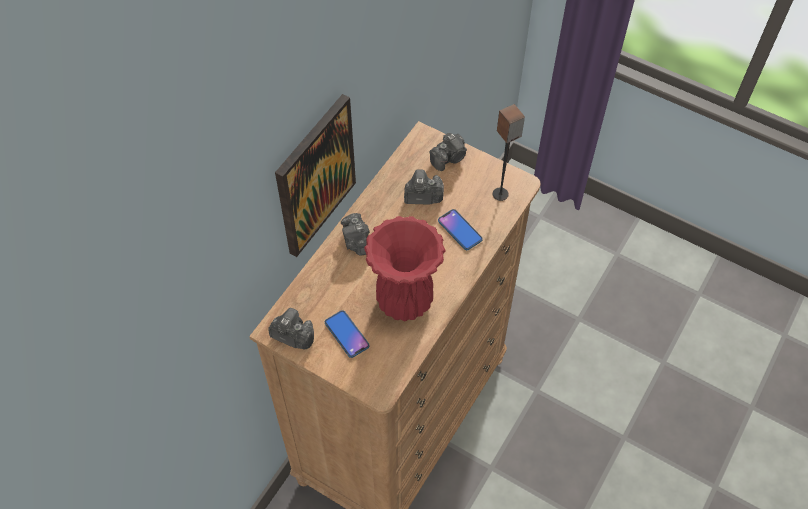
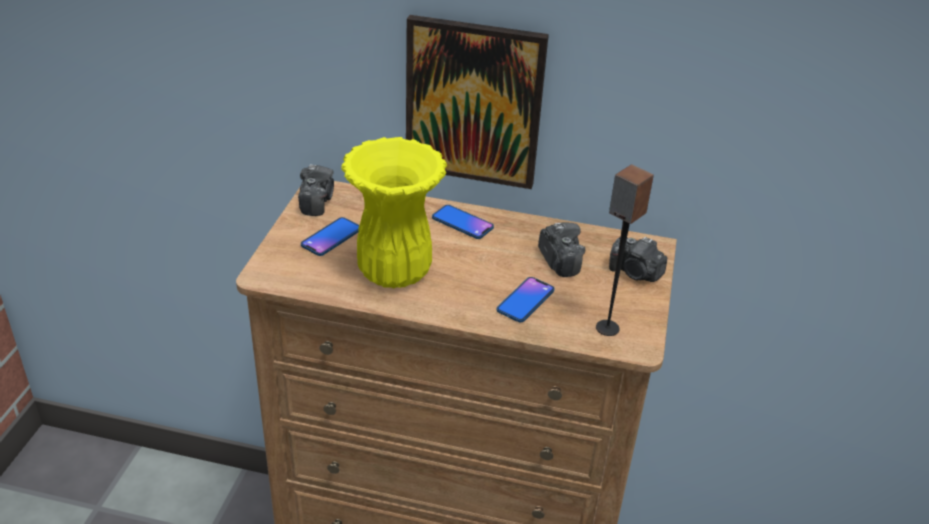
camera: 70 degrees right, 20 degrees down
(357, 242) = (462, 223): camera -> phone
(403, 302) = (392, 272): red vase -> yellow vase

